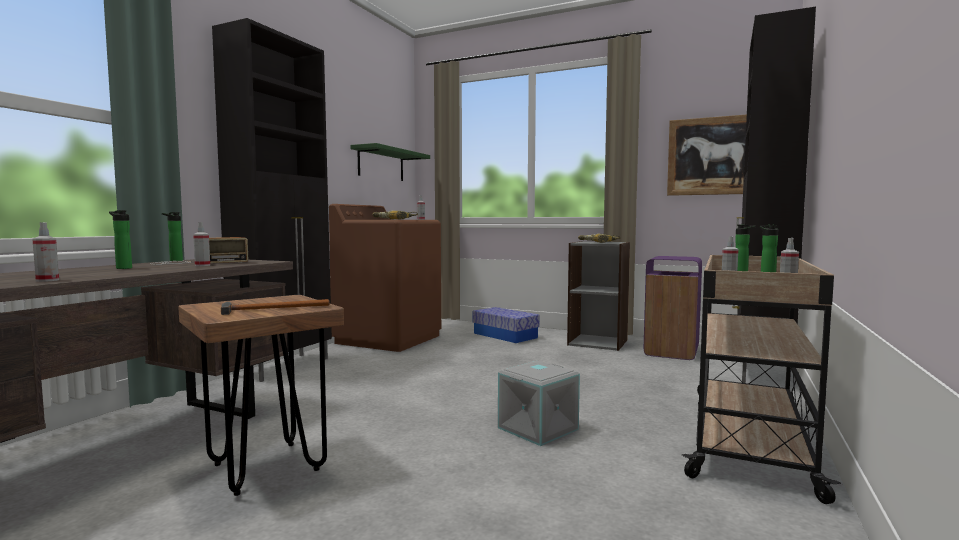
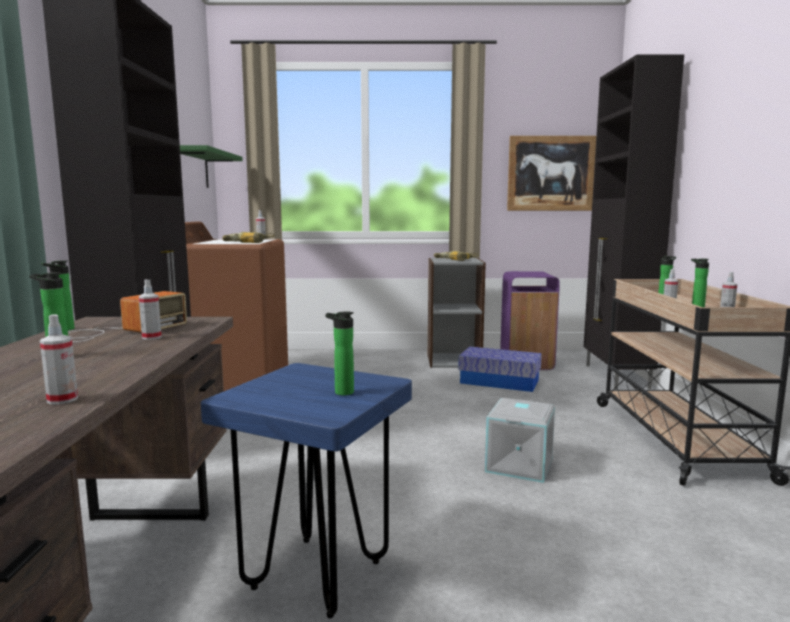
camera: 25 degrees left, 5 degrees up
(266, 467) = (317, 575): brown stool -> blue stool
(271, 309) = (341, 392): hammer -> bottle
(505, 335) = (356, 363): storage box -> storage box (499, 382)

